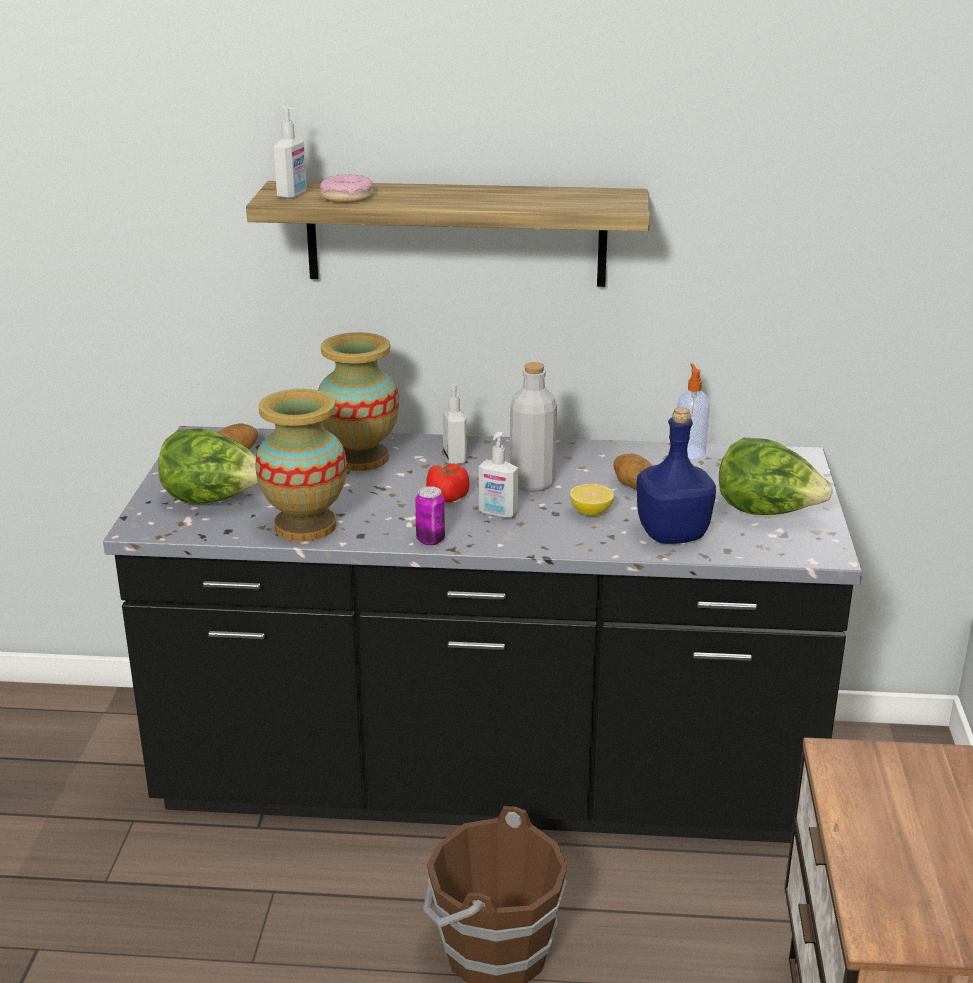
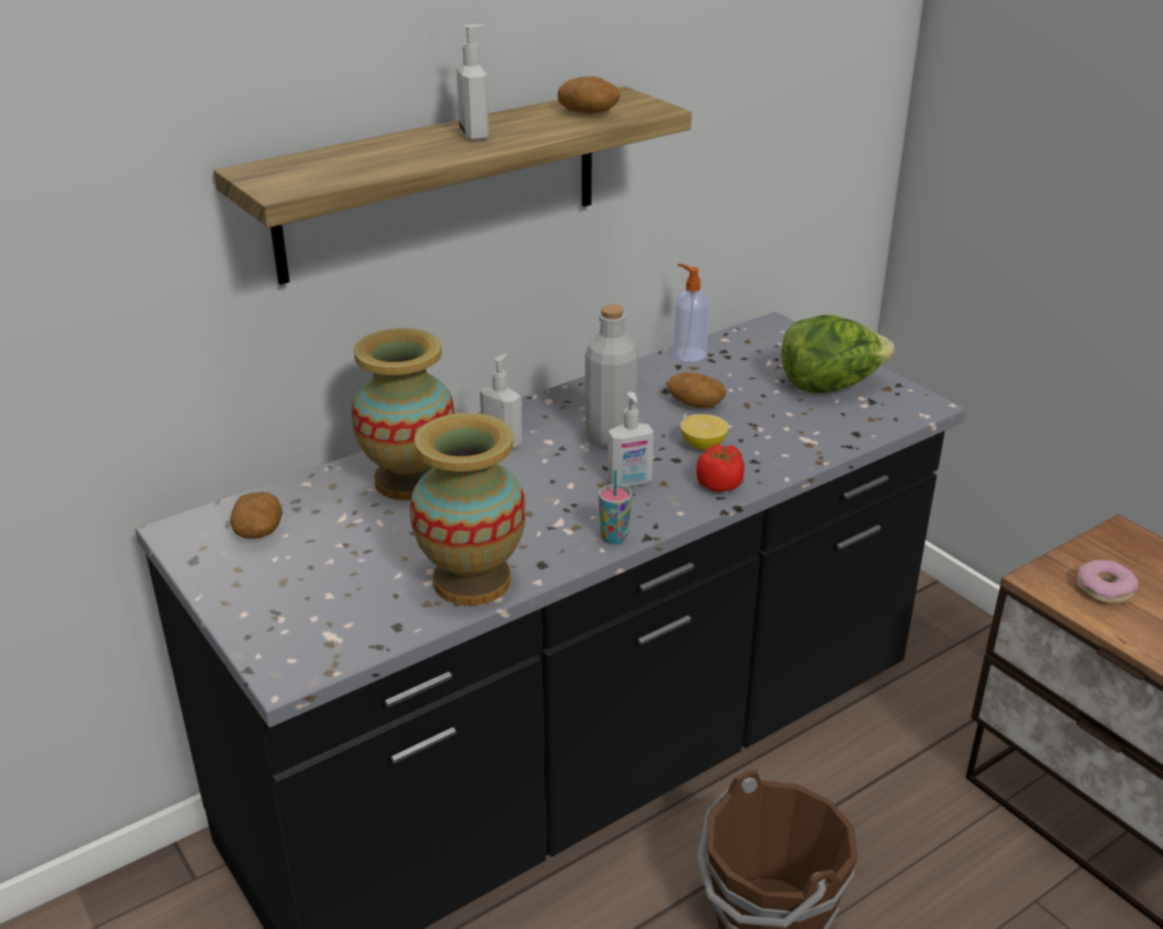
camera: 40 degrees left, 5 degrees up
(213, 500) = (323, 598): lettuce -> none
(293, 195) = (293, 179): soap dispenser -> soap dispenser (475, 135)
(347, 197) = (361, 166): donut -> donut (1104, 589)
(430, 540) = (614, 538): can -> cup
(448, 497) = (559, 486): tomato -> tomato (719, 485)
(570, 199) = (589, 113): none -> potato
(673, 535) = (798, 438): blue bottle -> none

